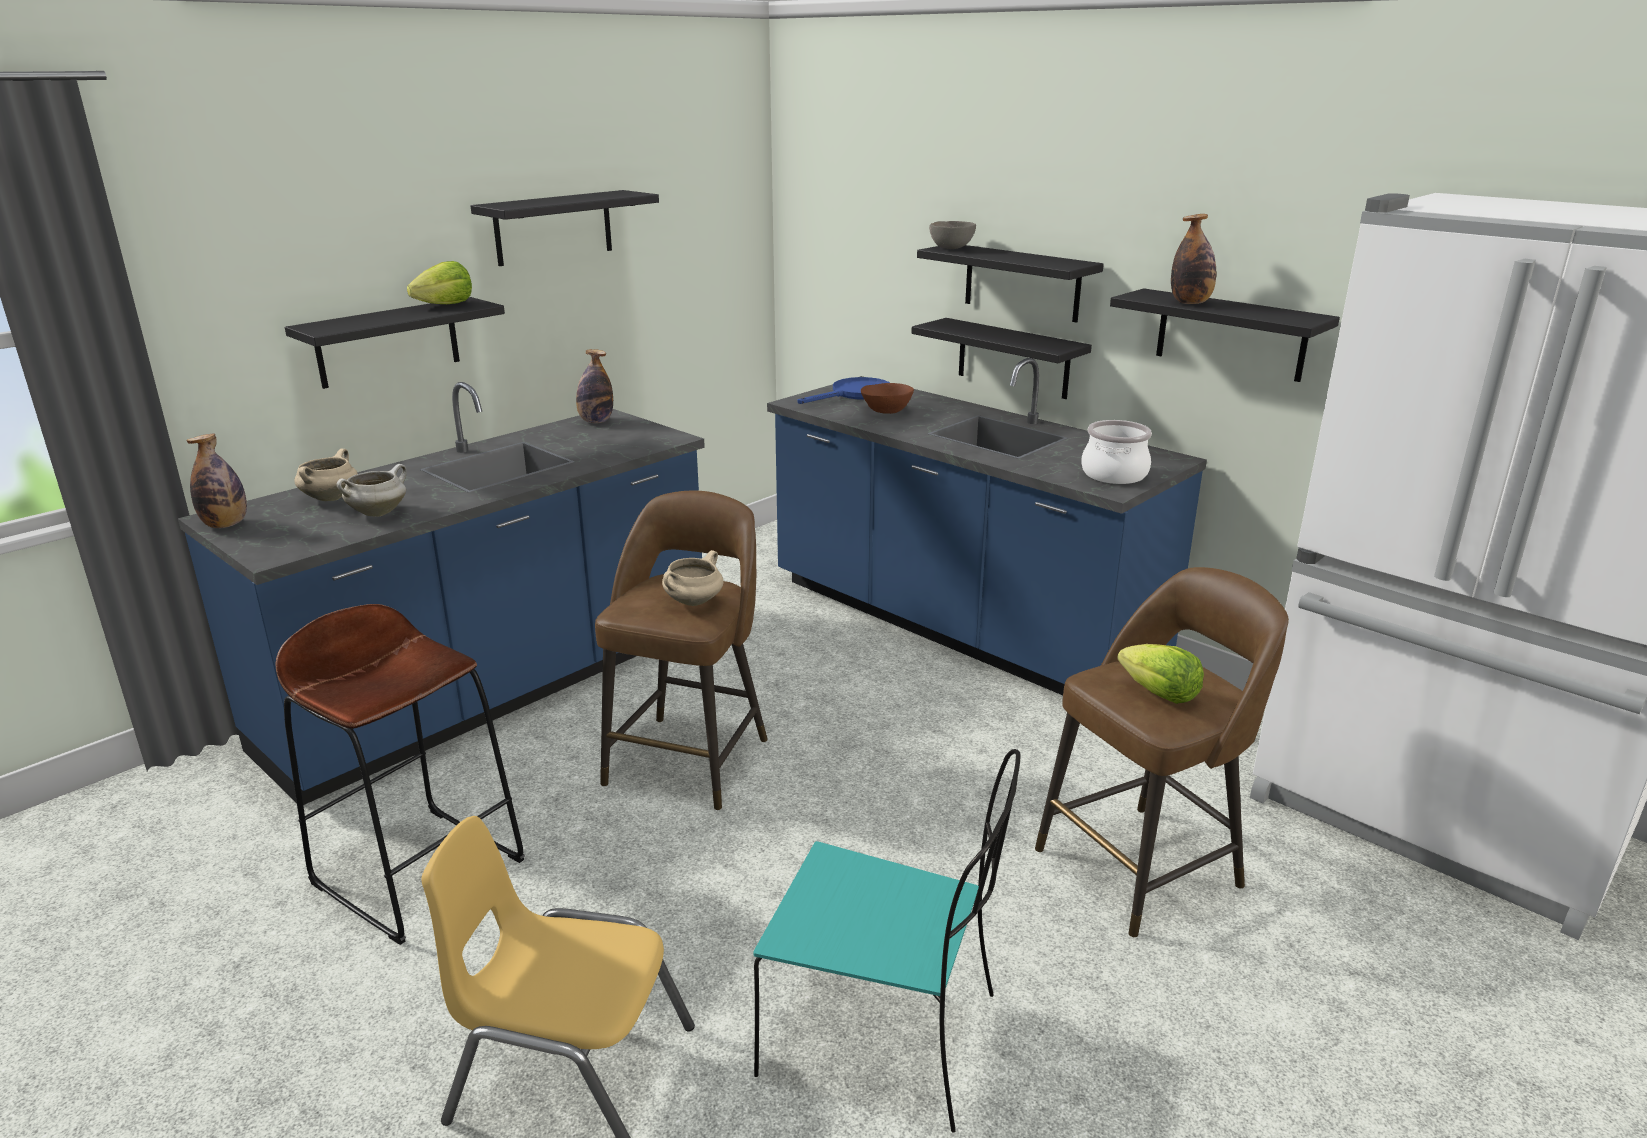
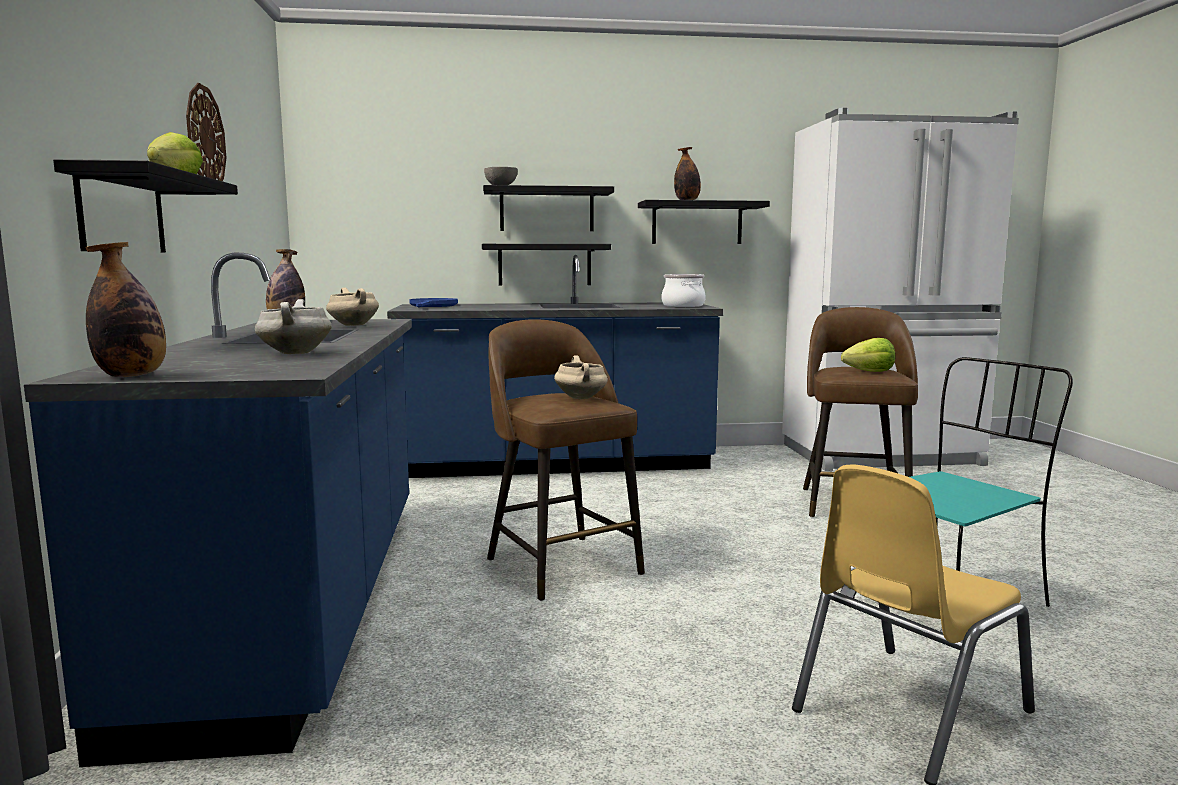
camera: 50 degrees left, 15 degrees down
(330, 498) = (194, 357): beige cooking pot -> beige cooking pot (352, 325)
(419, 871) = (535, 709): brown stool -> none
(553, 227) = (205, 137): black shelf -> wall clock
(887, 410) = (480, 307): brown bowl -> none

